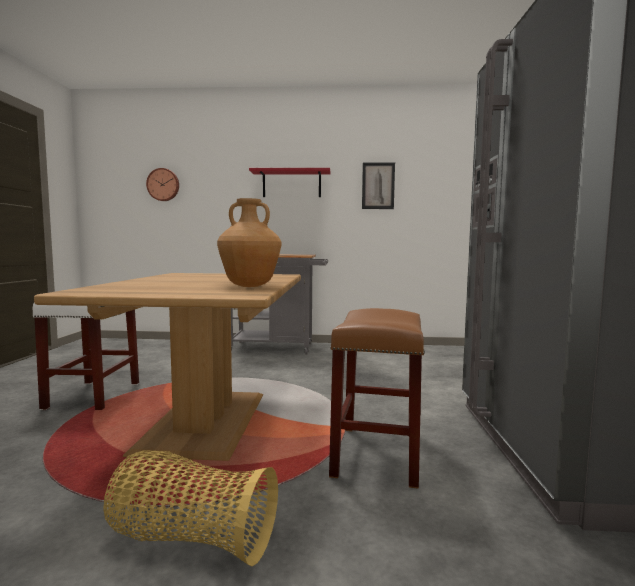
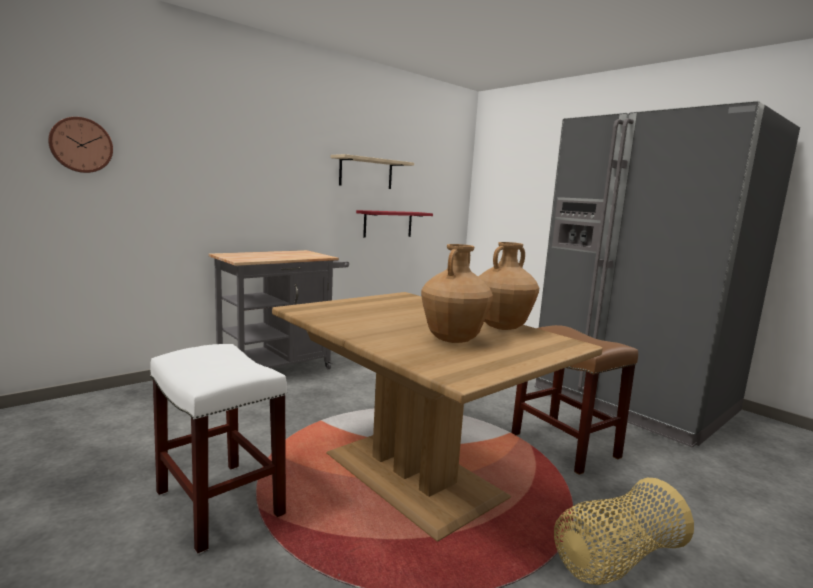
camera: 45 degrees left, 5 degrees up
(174, 285) = (453, 340): none -> brown vase
(291, 184) = (278, 163): red shelf -> red shelf (388, 224)
(378, 186) = (366, 173): picture -> beige shelf

